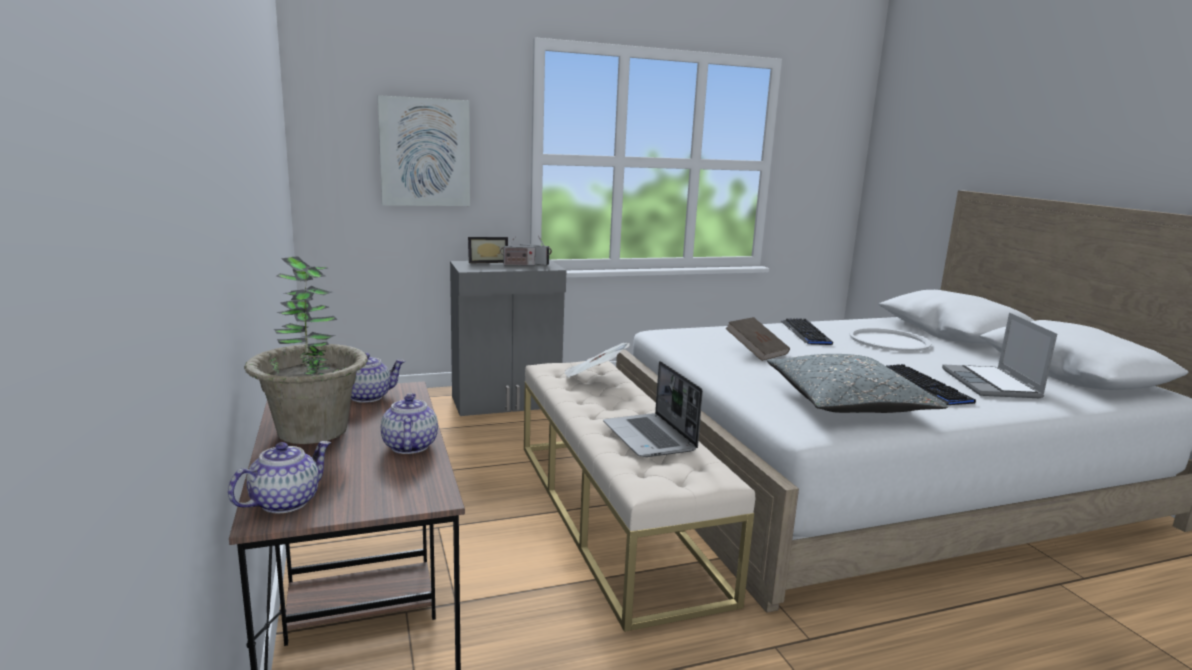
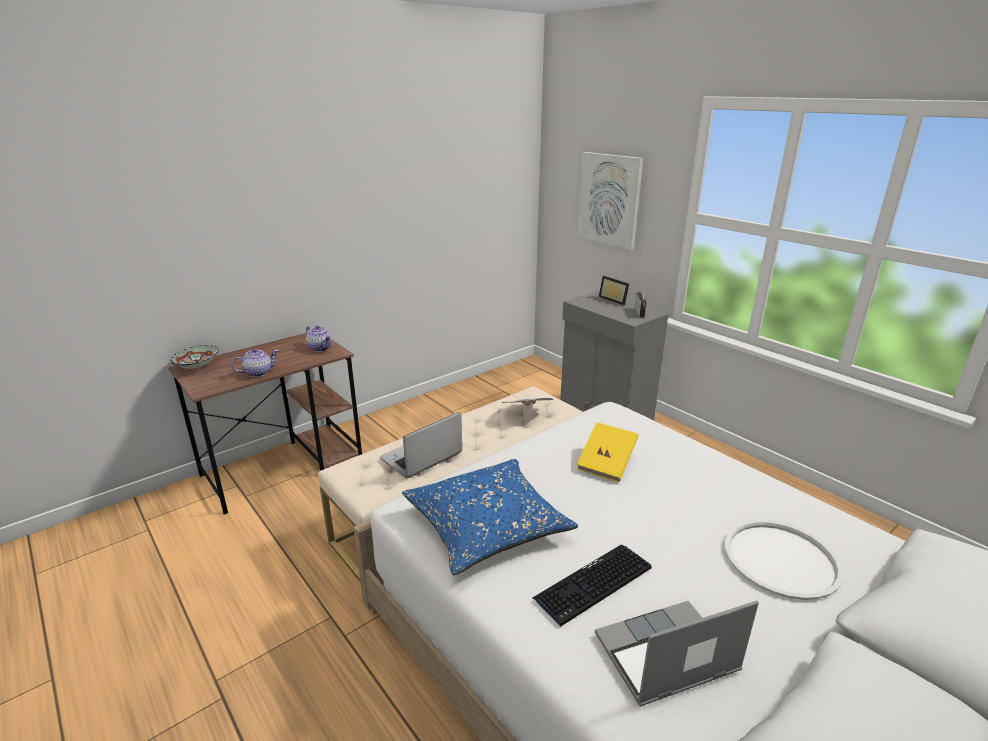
camera: 70 degrees right, 10 degrees up
(285, 502) = (197, 366): teapot -> bowl
(312, 431) = (271, 350): potted plant -> none
(517, 265) = (620, 309): radio -> none
(756, 352) = (606, 464): brown book -> yellow book
(805, 333) = (726, 489): keyboard -> none
(846, 403) = (487, 527): grey pillow -> blue pillow

